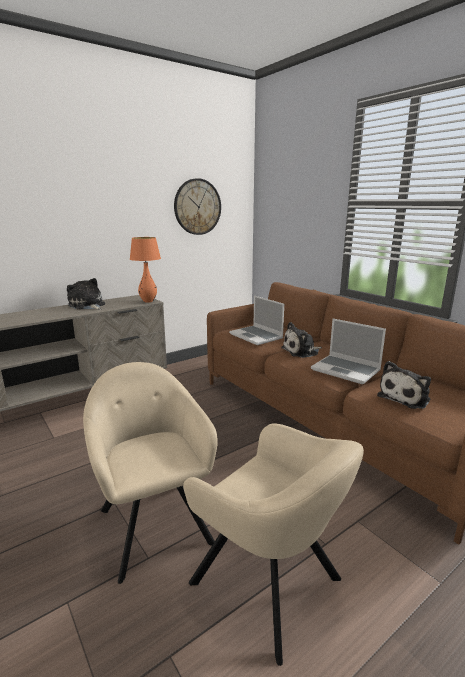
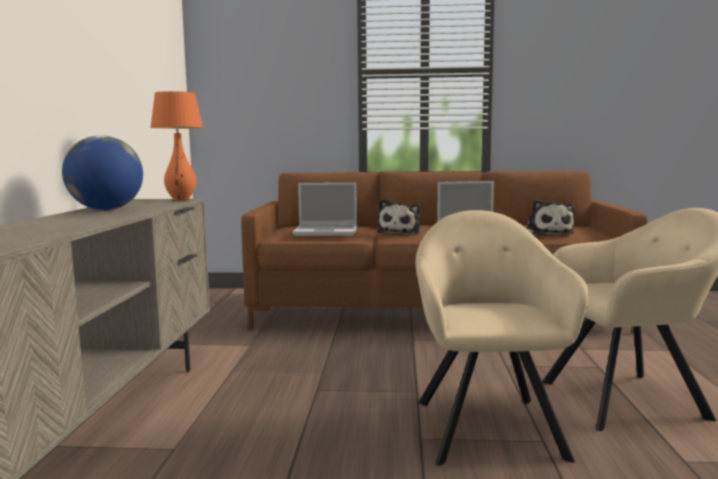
camera: 50 degrees left, 10 degrees down
(87, 305) = (106, 210): plush toy -> globe
(154, 522) = (486, 424): beige armchair -> beige armchair turned 75 degrees clockwise
(197, 207) = (147, 68): wall clock -> none

